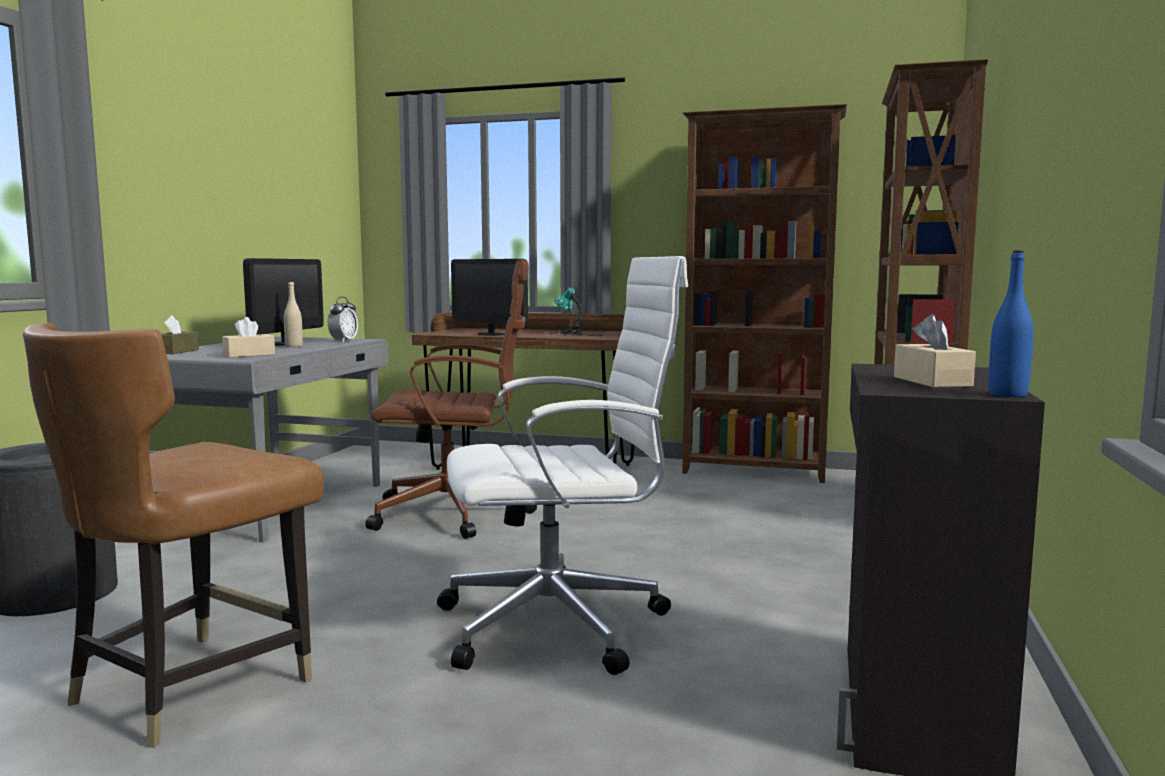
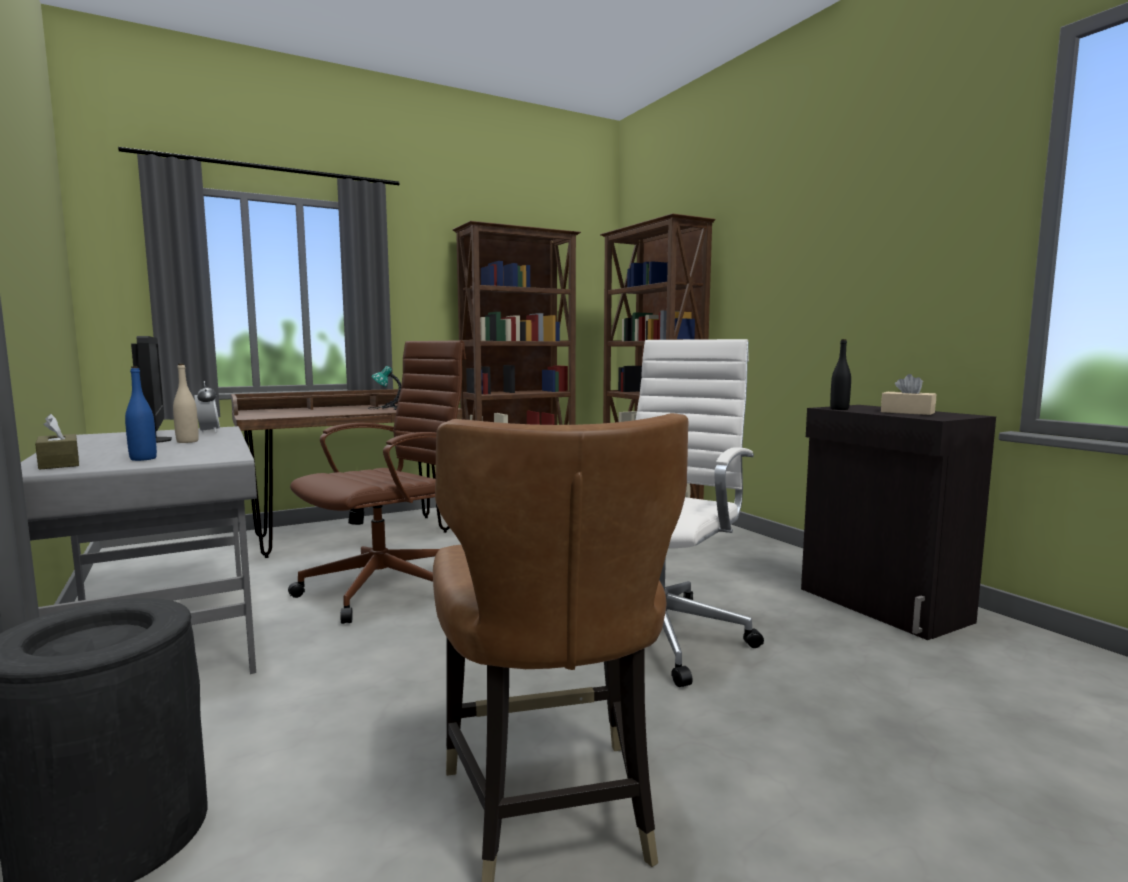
camera: 45 degrees left, 0 degrees up
(249, 355) = (203, 455): beige tissue box -> none
(491, 334) = (321, 413): monitor -> none
(874, 368) = (839, 409): none -> black bottle
(1007, 395) = (970, 415): blue bottle -> blue bottle (143, 459)

